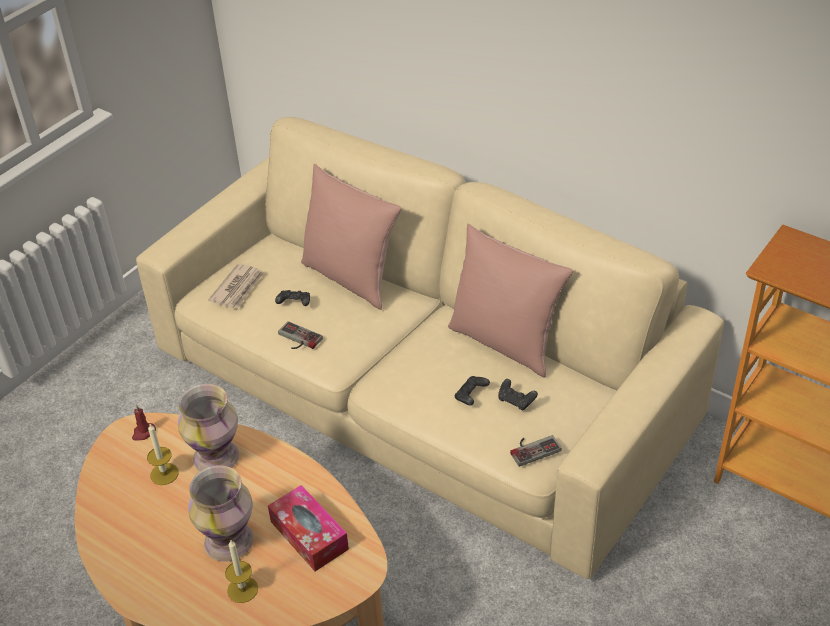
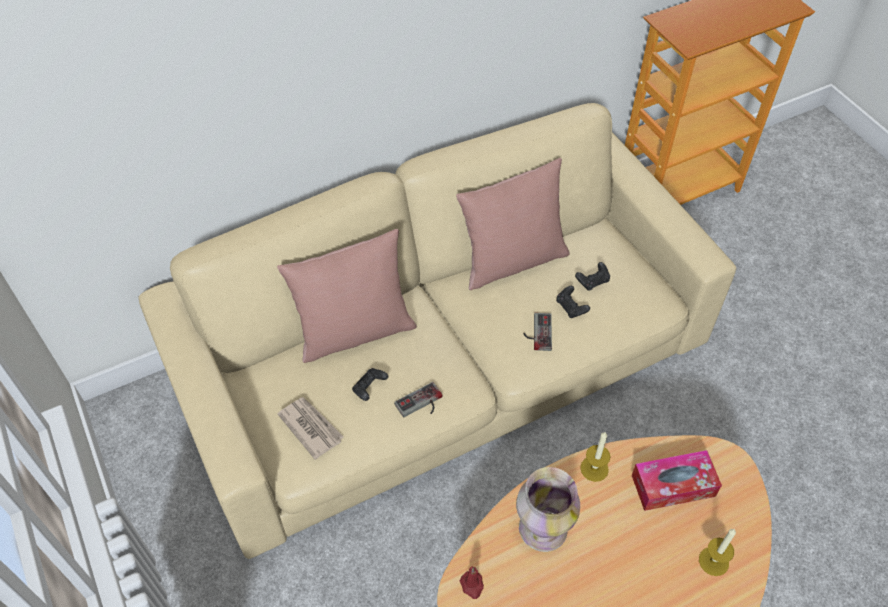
camera: 65 degrees left, 10 degrees up
(164, 474) = (540, 583): candle -> candle (594, 468)
(229, 541) = (652, 553): vase -> none
(533, 448) = (647, 294): game controller -> game controller (537, 332)

